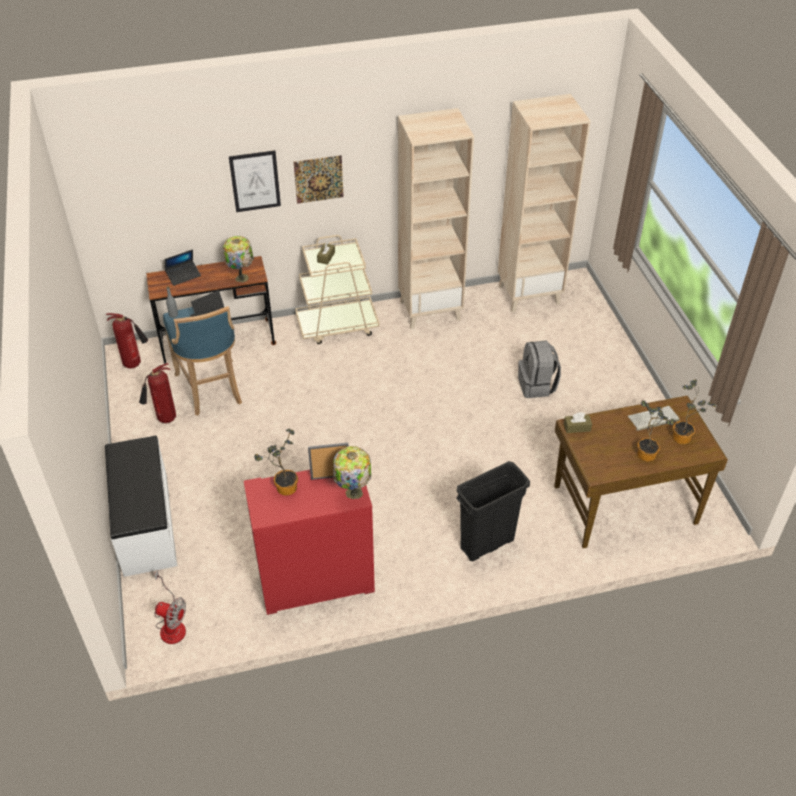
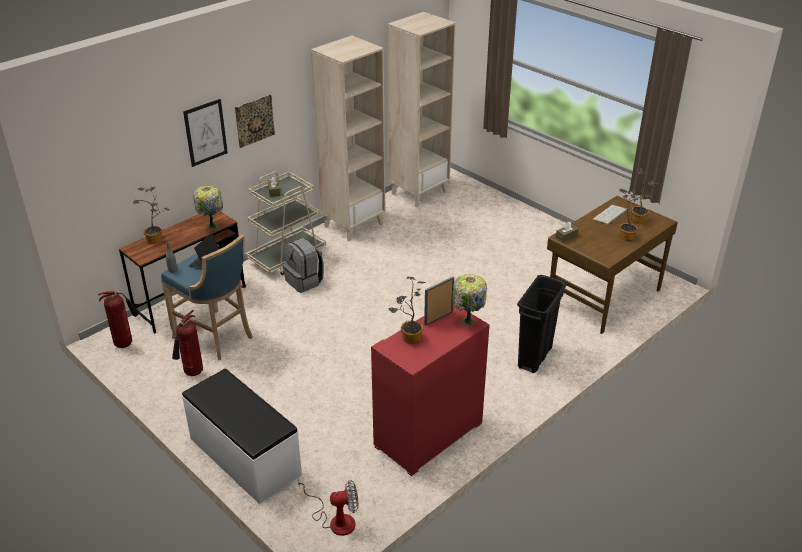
camera: 30 degrees left, 10 degrees down
(183, 275) = (156, 240): laptop -> potted plant
(537, 386) = (477, 246): grey backpack -> grey backpack (305, 281)

